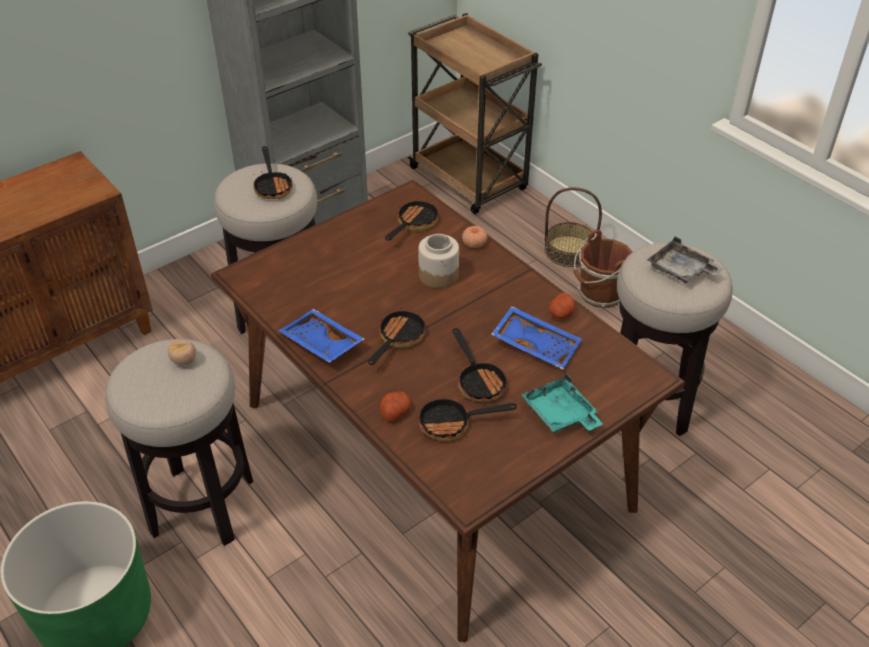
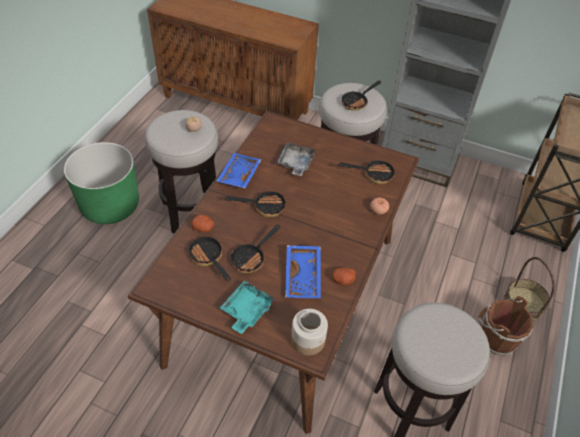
camera: 60 degrees right, 5 degrees up
(439, 275) = (334, 204): jar -> jar (308, 340)
(681, 270) = (446, 340): grey tray -> grey tray (295, 163)

